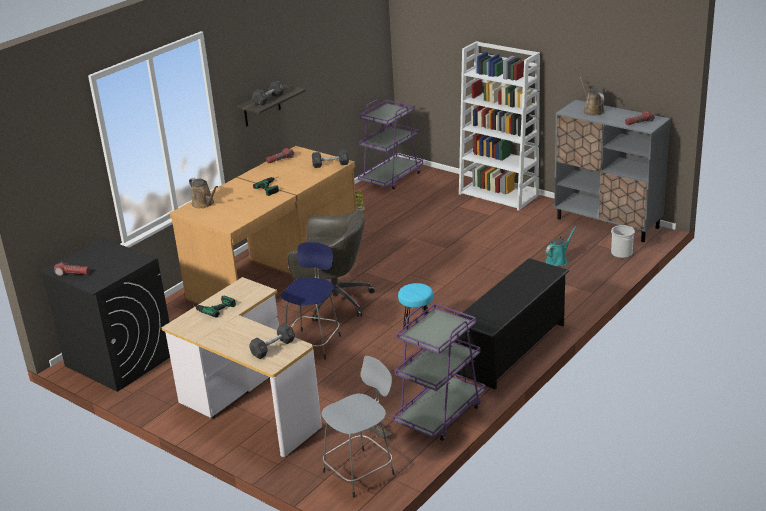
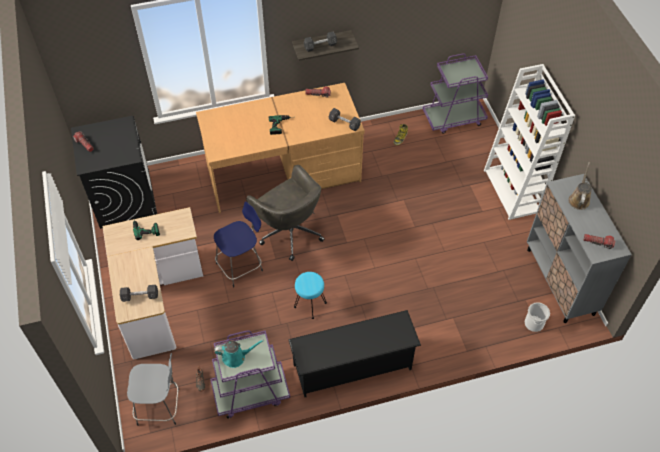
camera: 35 degrees right, 25 degrees up
(204, 204) = (224, 116): brown watering can -> none
(558, 260) = (478, 297): turquoise watering can -> turquoise watering can (236, 357)

